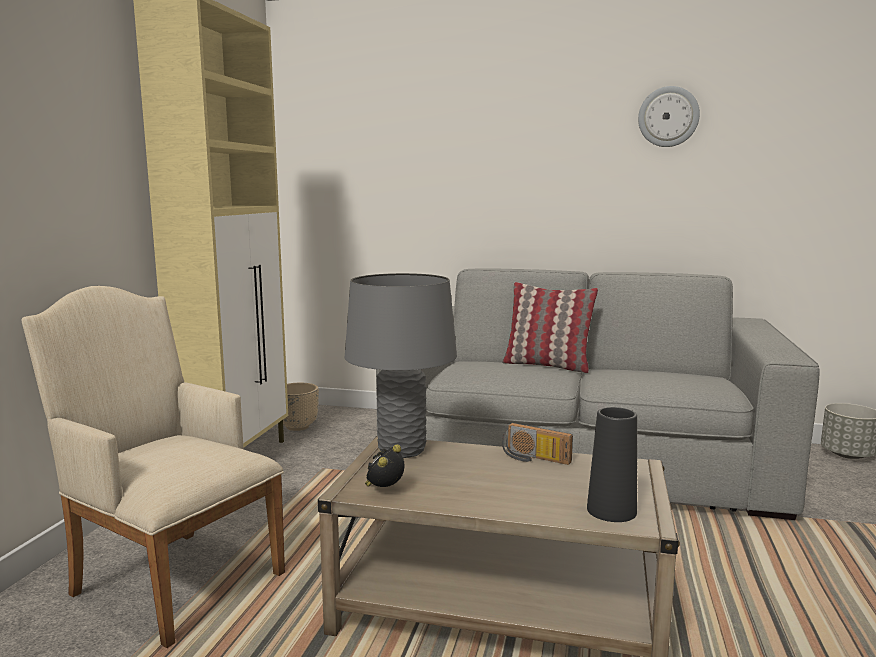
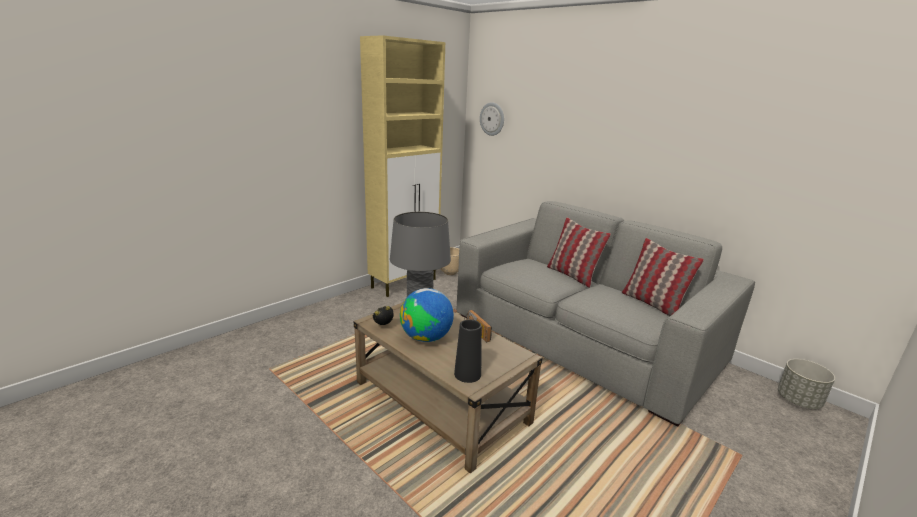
camera: 30 degrees right, 10 degrees up
(171, 579) = (326, 334): beige armchair -> none
(478, 485) = (426, 338): none -> globe
(668, 117) = (709, 112): wall clock -> wall clock (492, 119)
(679, 372) = (652, 304): none -> pillow

